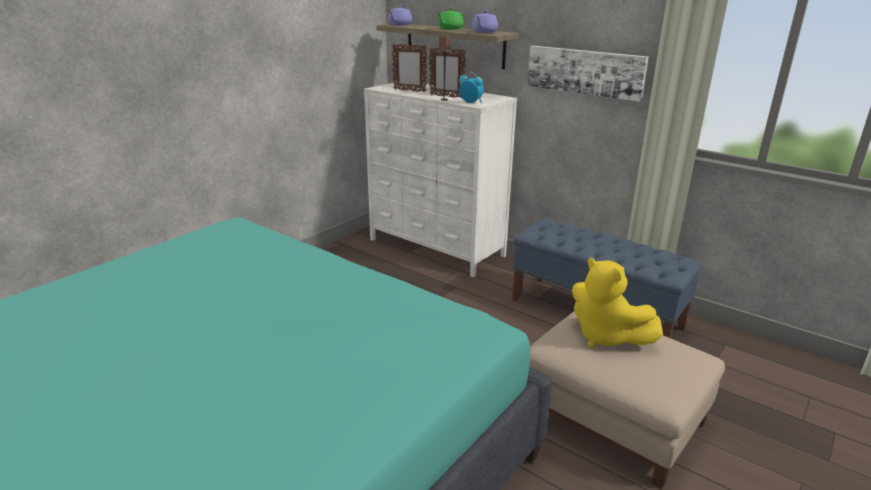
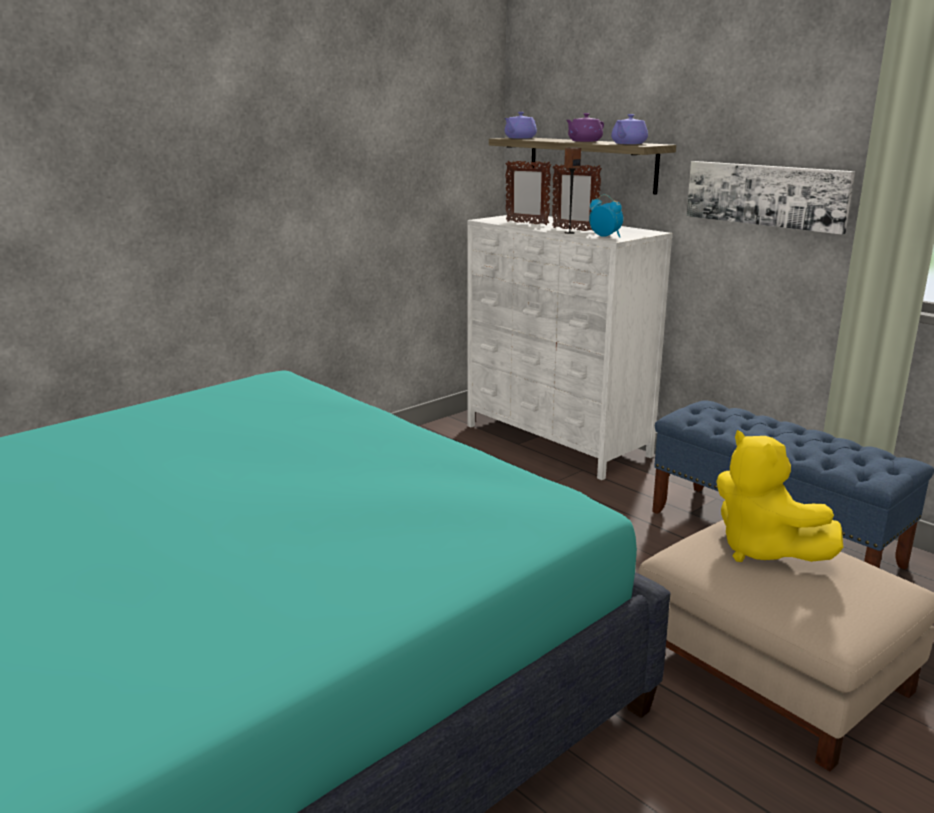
camera: 10 degrees right, 5 degrees down
(450, 29) = (584, 141): green teapot -> purple teapot

